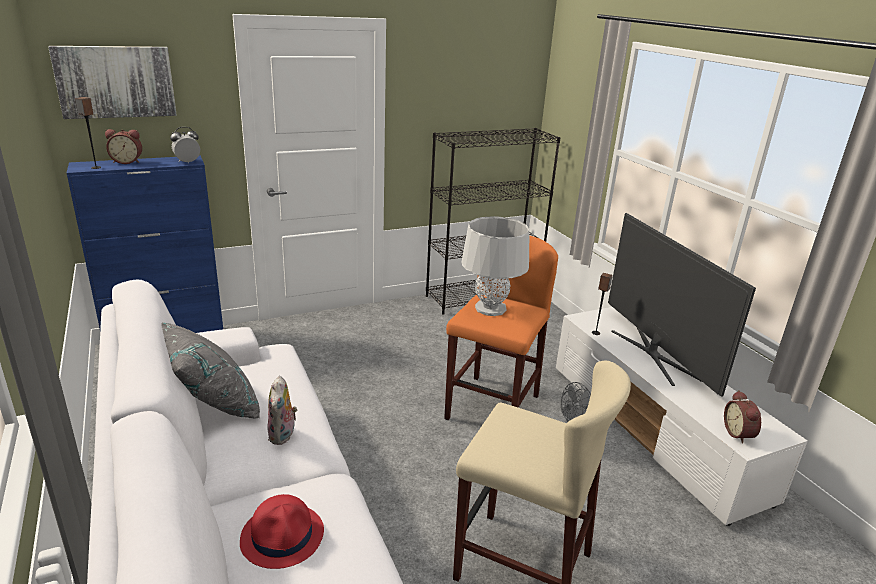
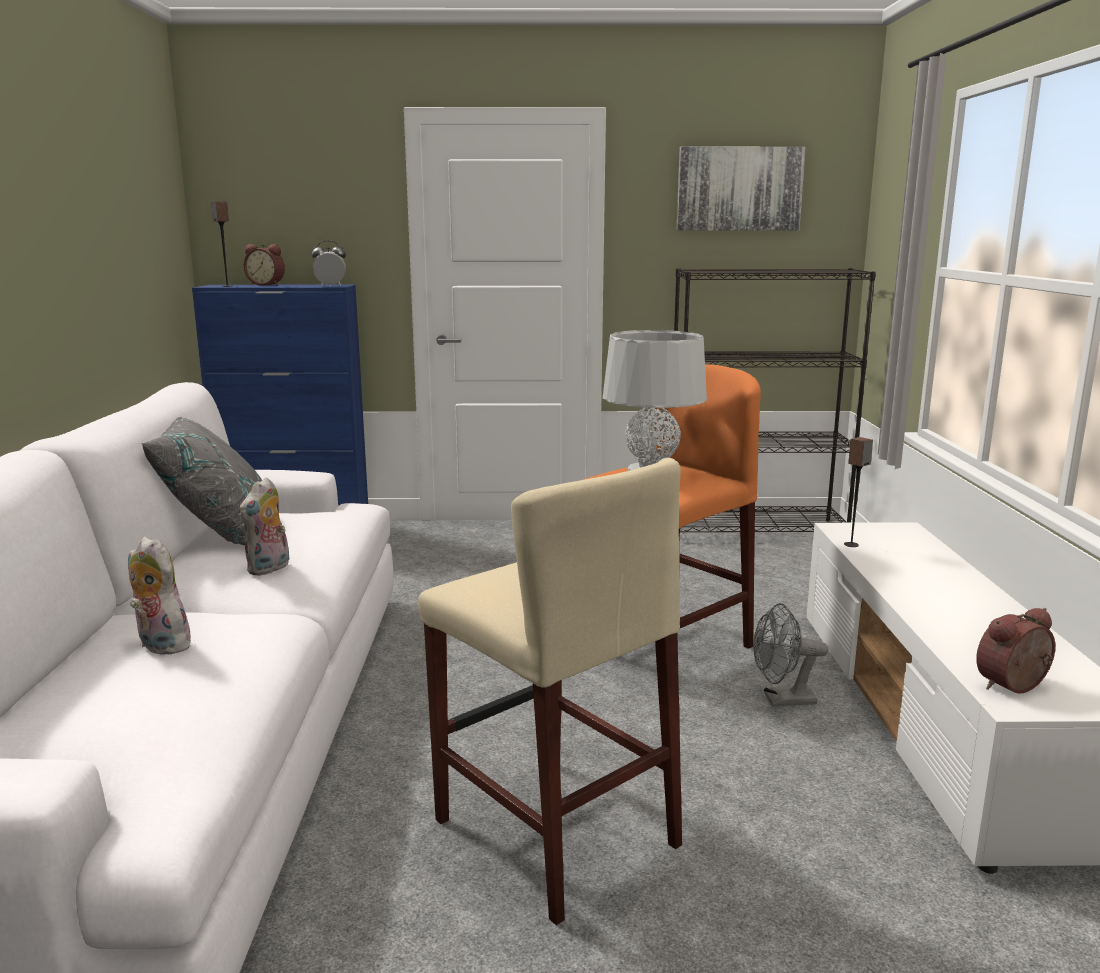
camera: 25 degrees right, 10 degrees down
(116, 82) = (266, 190): picture -> picture (739, 189)
(283, 536) = (160, 645): red hat -> plush toy
(654, 354) = (938, 578): television -> none
(739, 433) = (1014, 687): alarm clock -> alarm clock turned 45 degrees clockwise

